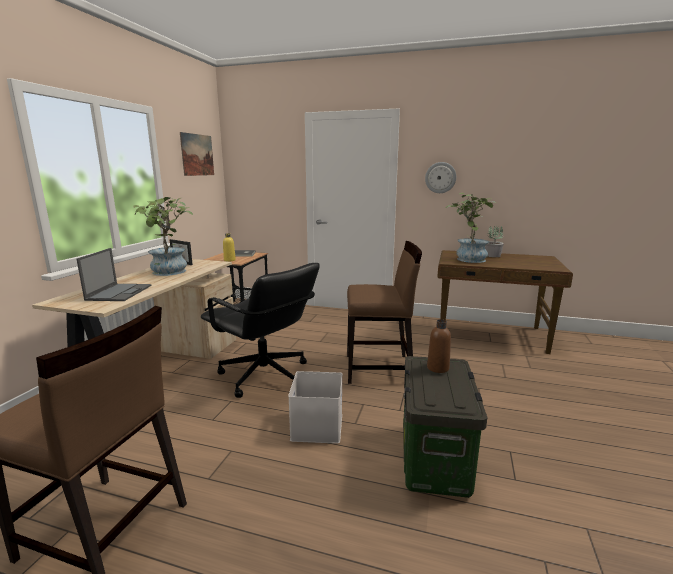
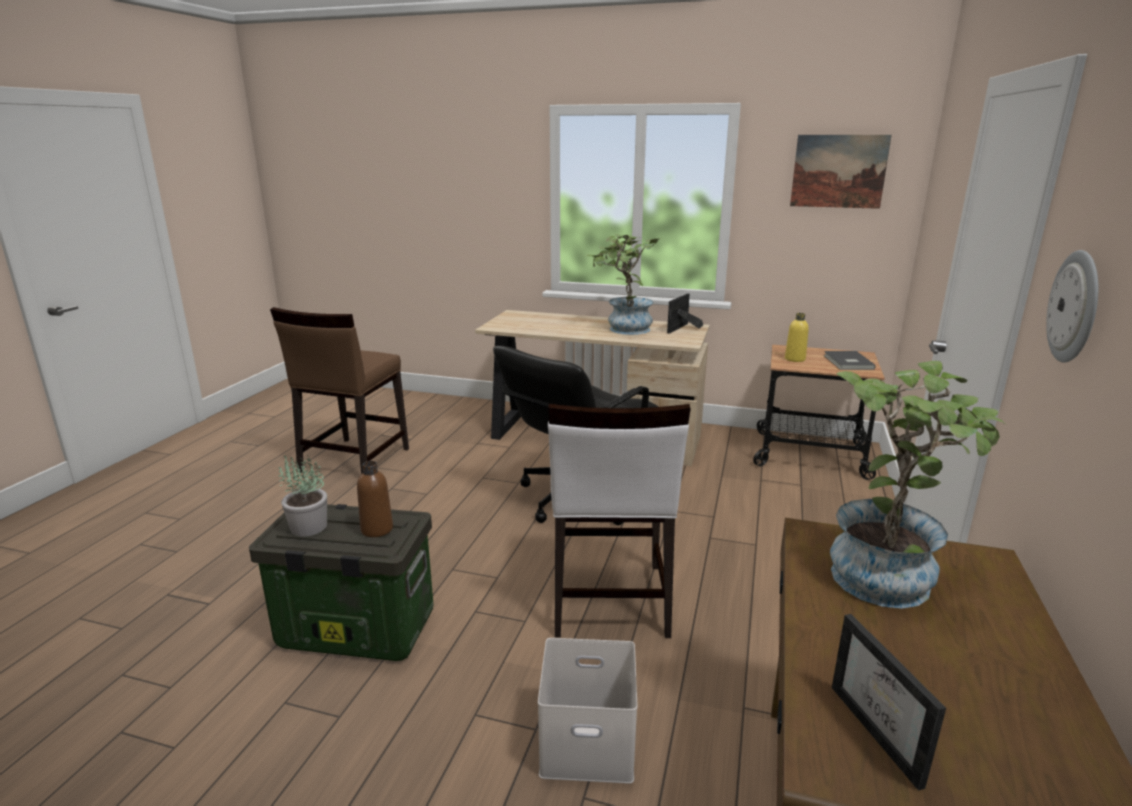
camera: 90 degrees right, 5 degrees up
(119, 292) = (539, 324): laptop -> none
(316, 426) = (454, 540): white storage box -> white storage box (589, 740)
(379, 369) = (608, 600): brown chair -> white chair
(493, 255) = (995, 644): potted plant -> potted plant (307, 527)
(540, 264) = (887, 733): none -> picture frame

